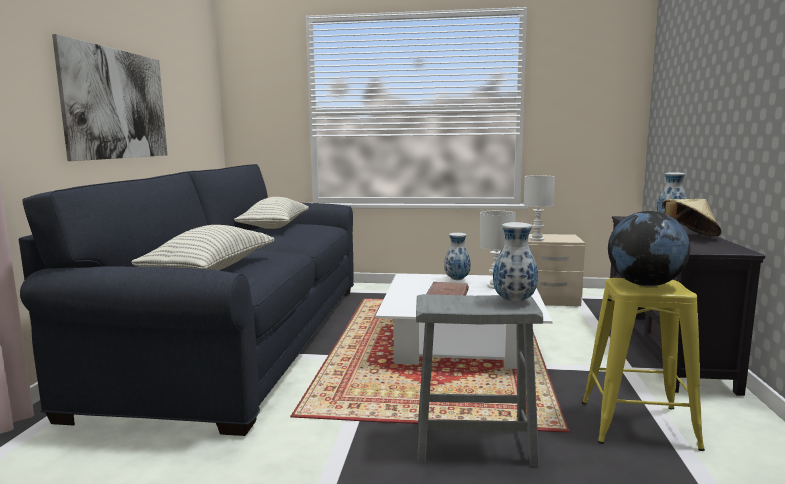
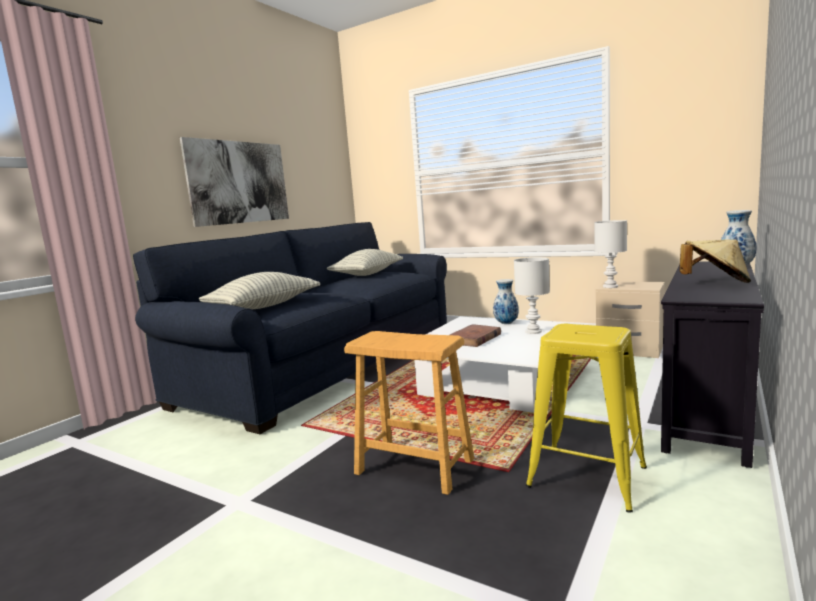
camera: 25 degrees right, 0 degrees up
(474, 443) = (414, 466): grey stool -> brown stool
(515, 301) = (436, 340): vase -> none
(645, 284) = (582, 331): globe -> none

